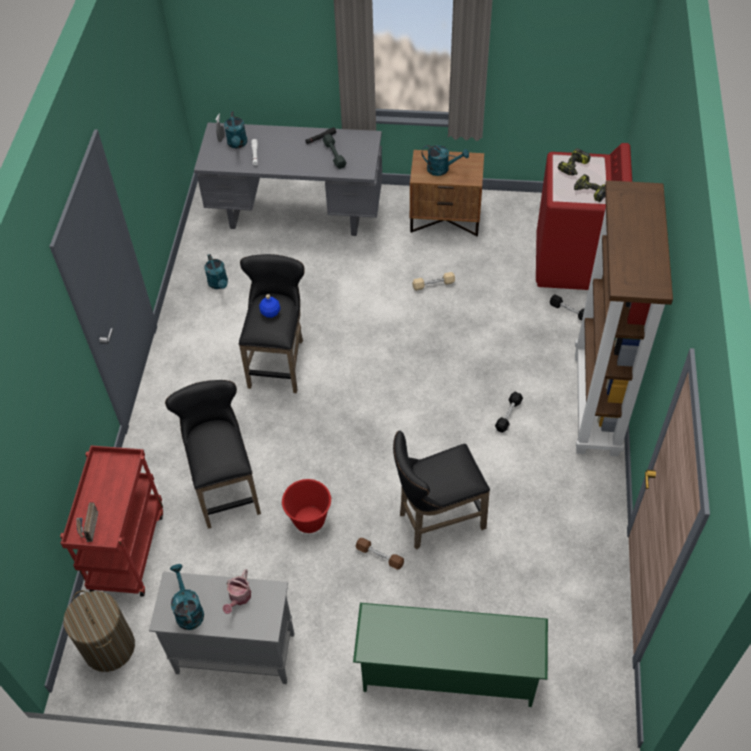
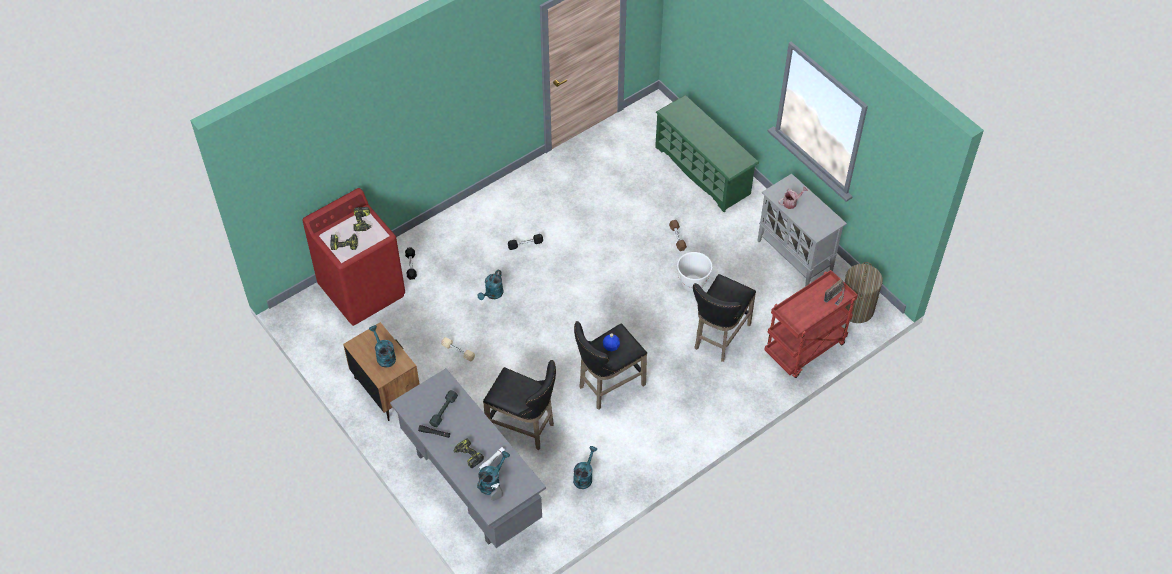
camera: 135 degrees left, 0 degrees up
(188, 610) = (820, 216): turquoise watering can -> turquoise watering can (492, 295)
(277, 144) = (468, 455): none -> power drill
(309, 520) = (693, 283): red bucket -> white bucket
(436, 520) = (629, 230): black stool -> black stool (524, 428)
(597, 404) = (474, 210): brown bookcase -> none

